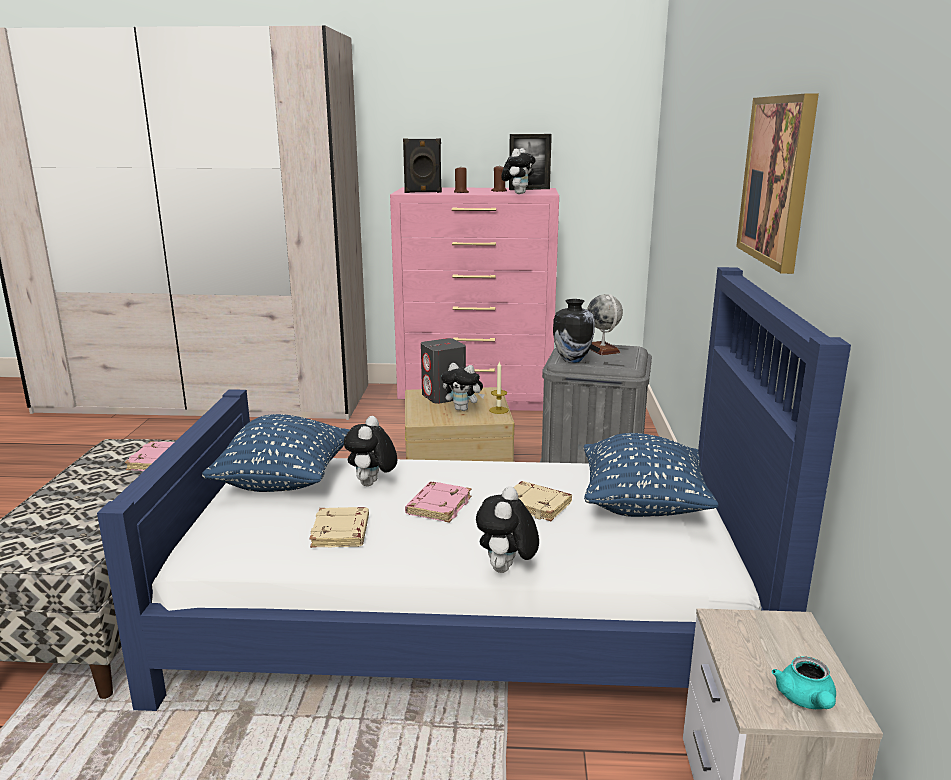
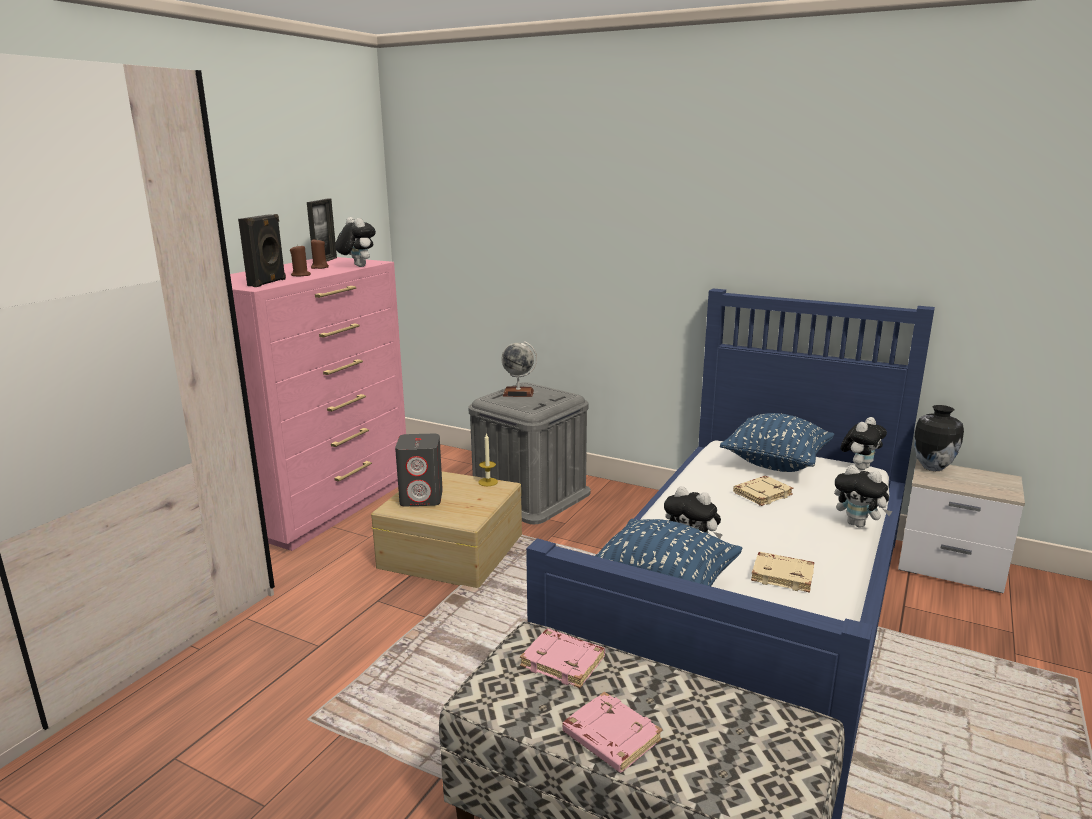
camera: 65 degrees left, 0 degrees up
(438, 506) = (748, 528): pink book -> pink book (609, 737)
(463, 409) = (467, 496): plush toy -> plush toy (859, 467)
(572, 360) = (532, 407): vase -> vase (931, 467)
(778, 180) = (775, 224): picture -> none
(806, 701) = (999, 483): turquoise teapot -> none

